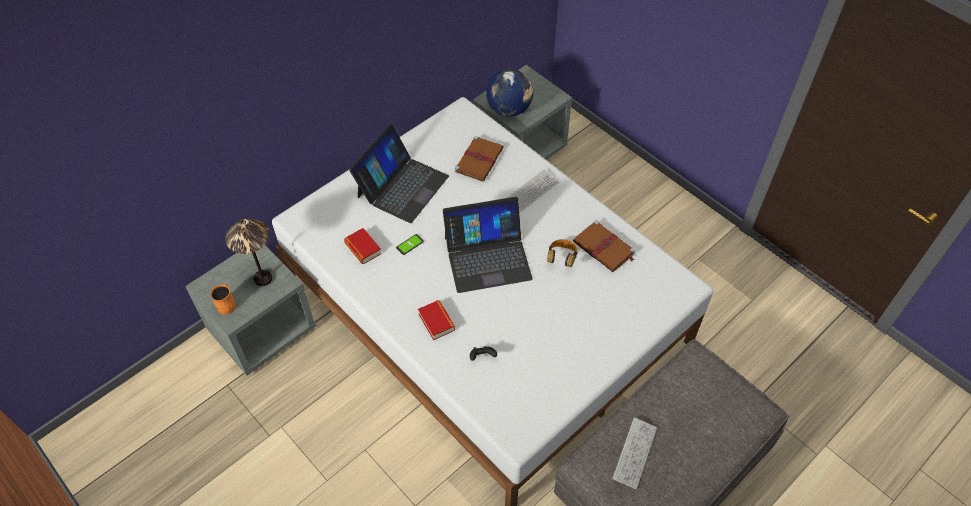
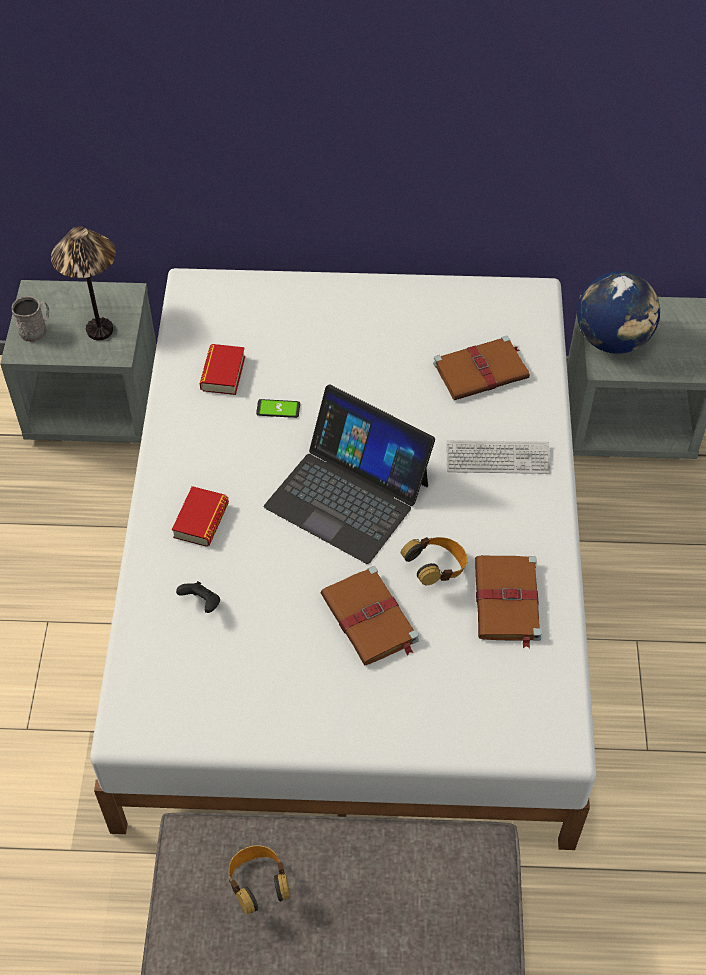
camera: 45 degrees right, 0 degrees up
(227, 304) = (36, 329): orange mug -> grey mug
(402, 186) = (351, 334): laptop -> none
(561, 301) = (370, 619): none -> brown book
(634, 453) = (258, 884): keyboard -> headphones

